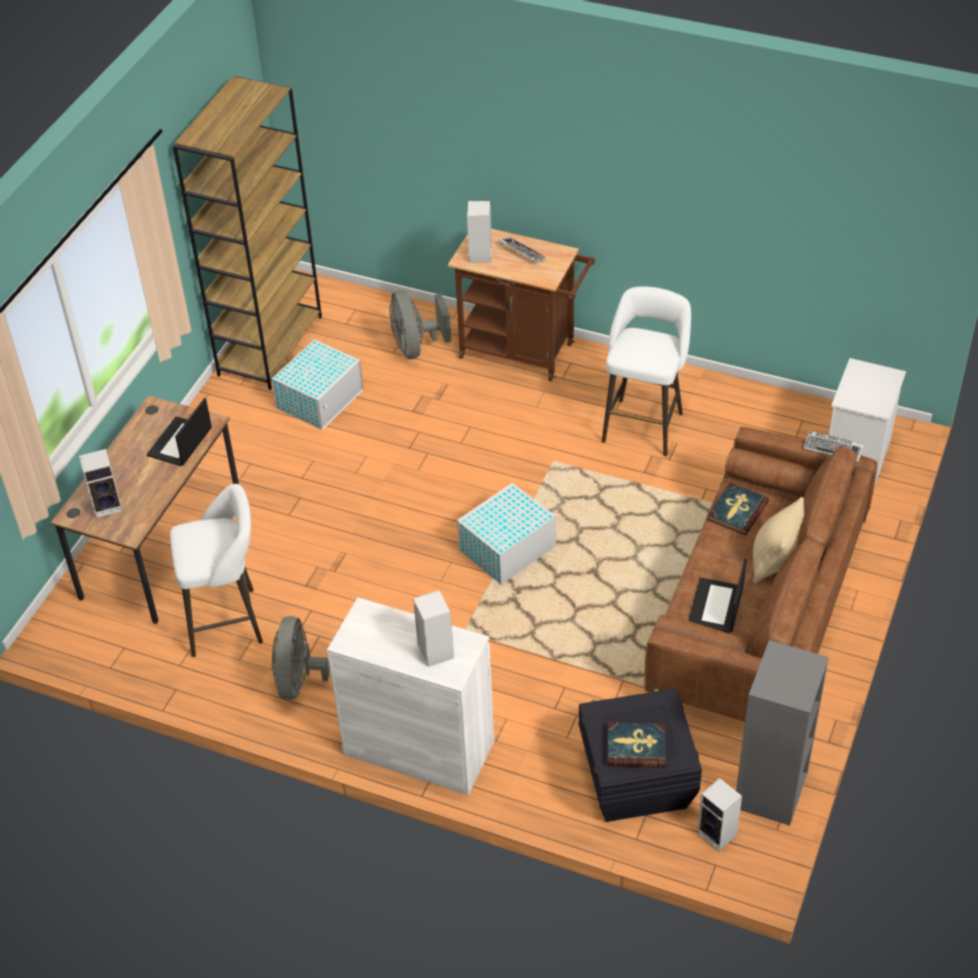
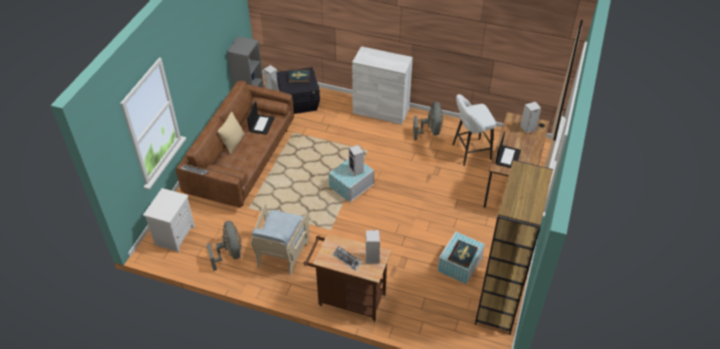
camera: 175 degrees right, 0 degrees up
(416, 347) = (412, 302): grey fan -> grey fan (230, 254)
(434, 650) = (372, 57): speaker -> speaker (356, 170)
(644, 424) = (282, 252): white stool -> beige armchair
(737, 511) = (245, 163): book -> book (463, 255)

